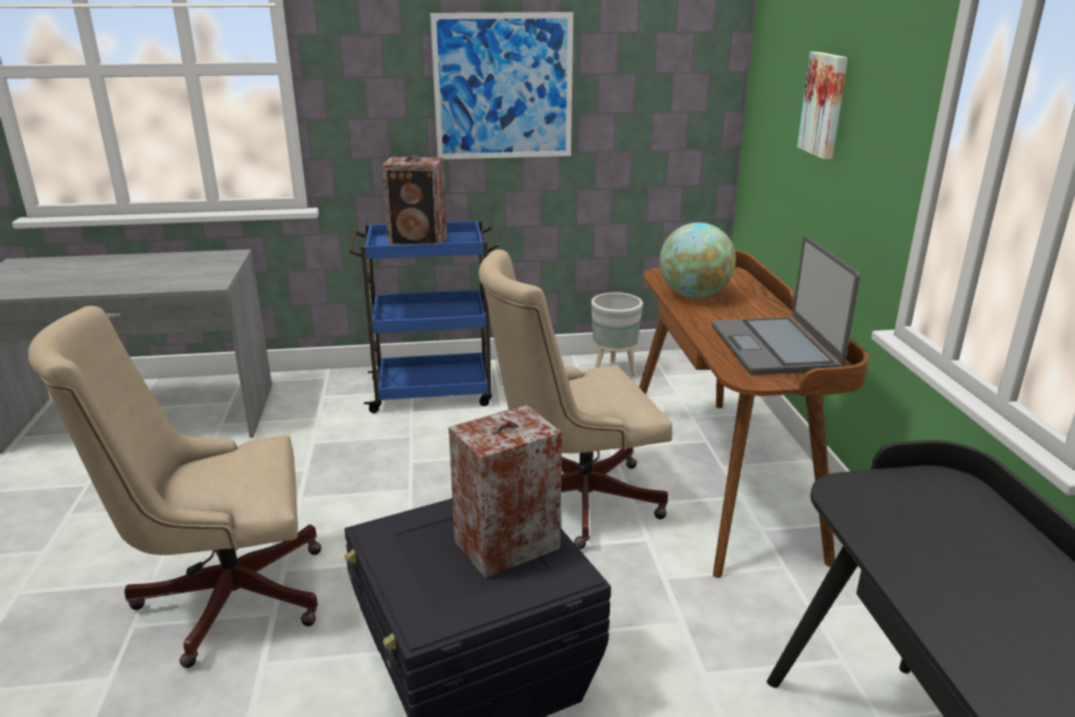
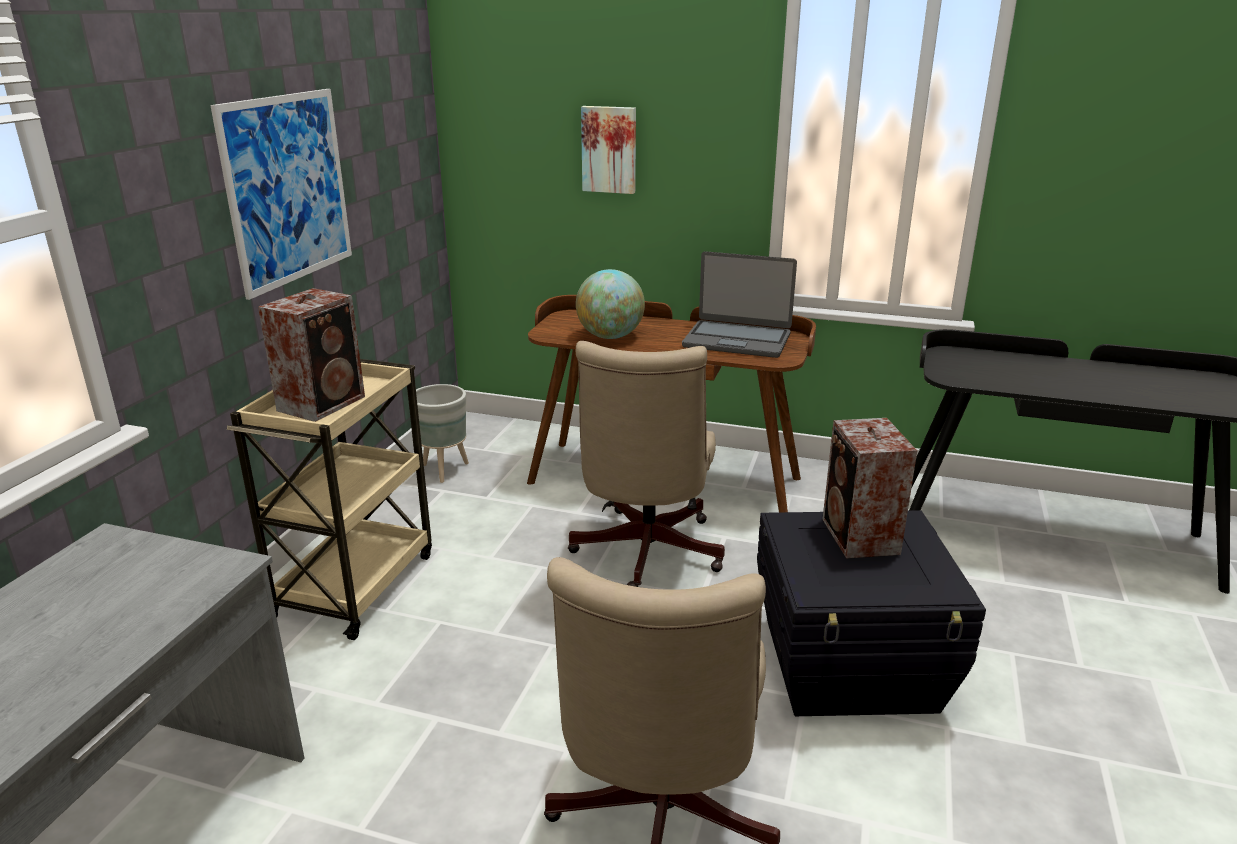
camera: 65 degrees left, 0 degrees up
(434, 392) = (356, 584): blue cart -> beige cart

